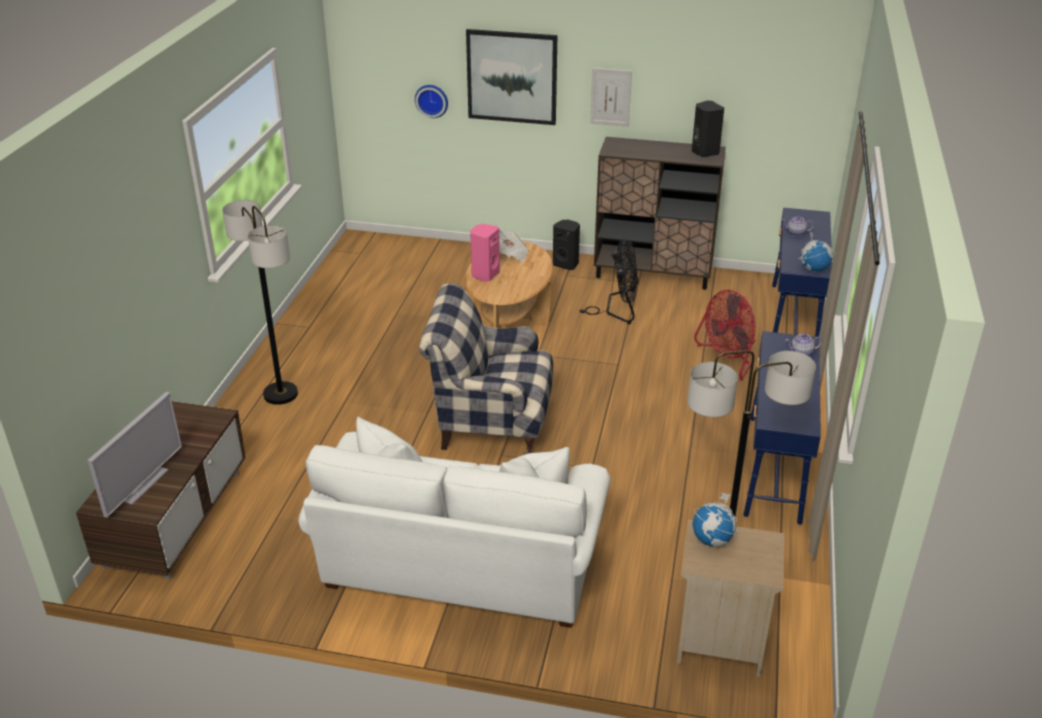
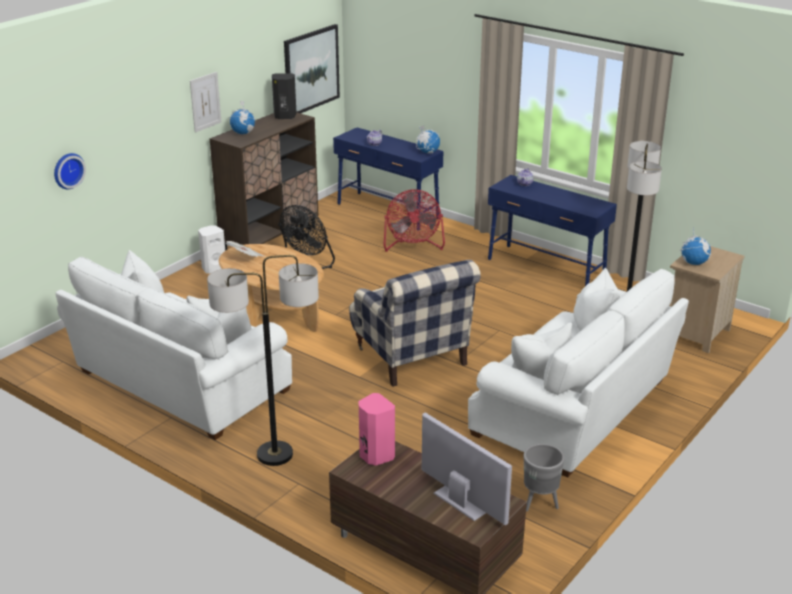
camera: 65 degrees left, 5 degrees down
(271, 577) = (540, 504): none -> grey planter
(361, 314) = (180, 383): none -> white sofa
(484, 274) = (267, 276): pink speaker -> pink speaker (375, 456)
(491, 423) = (412, 357): armchair -> armchair turned 60 degrees counterclockwise
(512, 77) = (131, 115): picture -> picture (311, 70)
(566, 264) = (213, 268): black speaker -> white speaker
(636, 146) = (243, 133): none -> globe

